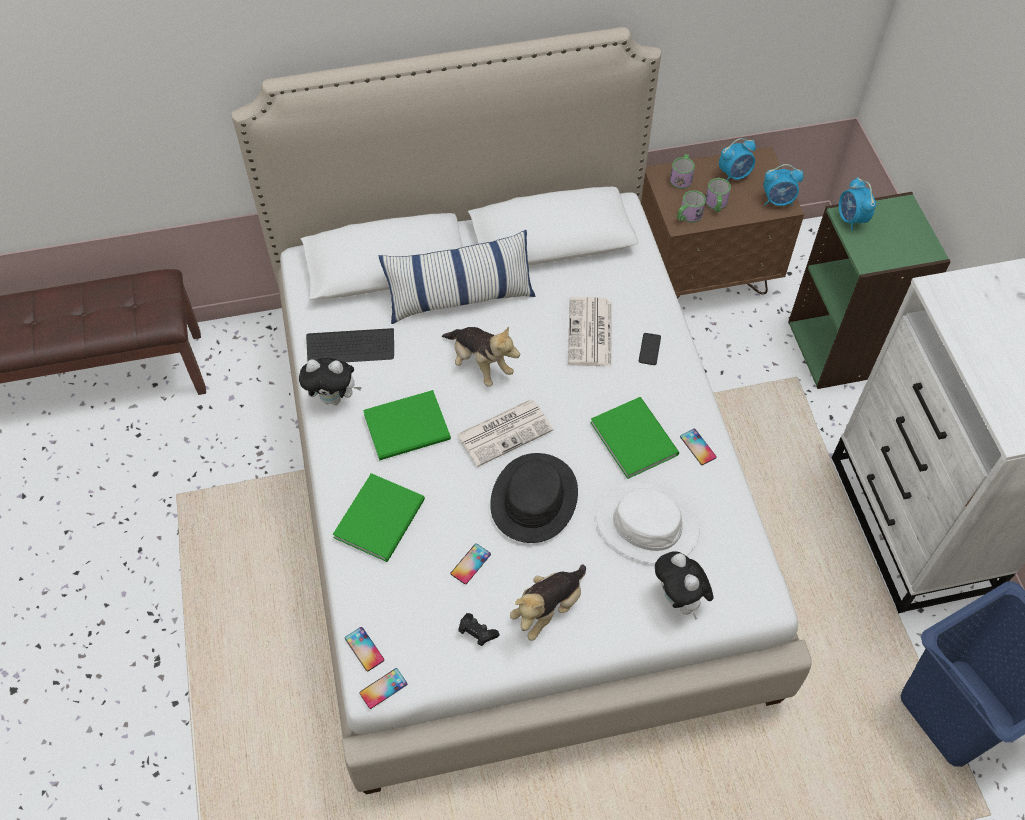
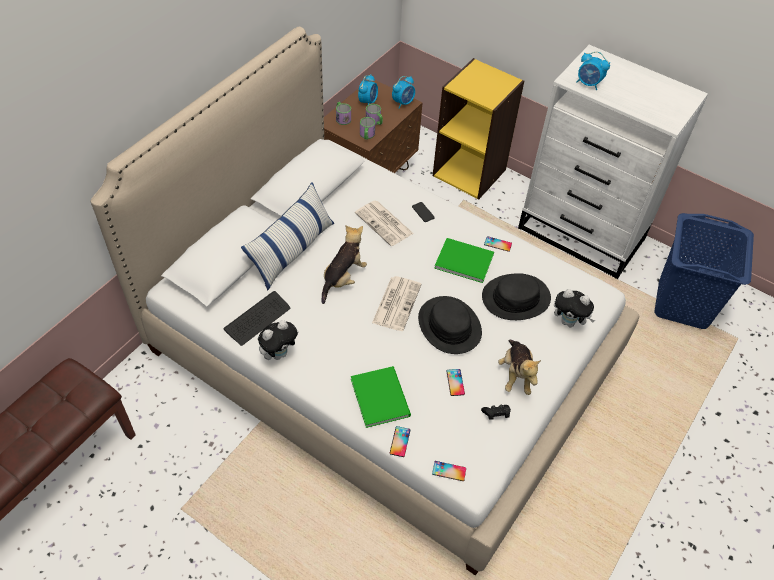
camera: 45 degrees left, 5 degrees down
(383, 688) = (481, 482): phone -> phone (400, 441)
(410, 428) = (342, 338): green book -> none
(480, 364) = (343, 278): plush toy -> plush toy turned 60 degrees counterclockwise
(647, 524) = (515, 297): white hat -> black hat
(842, 347) = (470, 172): green bookcase -> yellow bookcase
(851, 219) = (461, 86): alarm clock -> alarm clock (588, 84)

